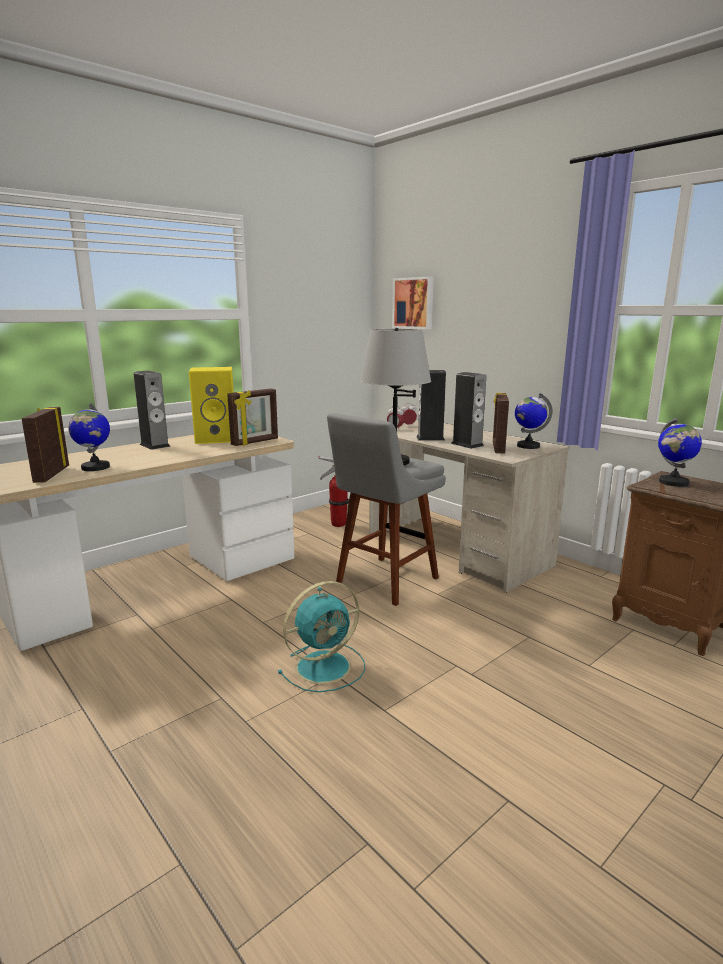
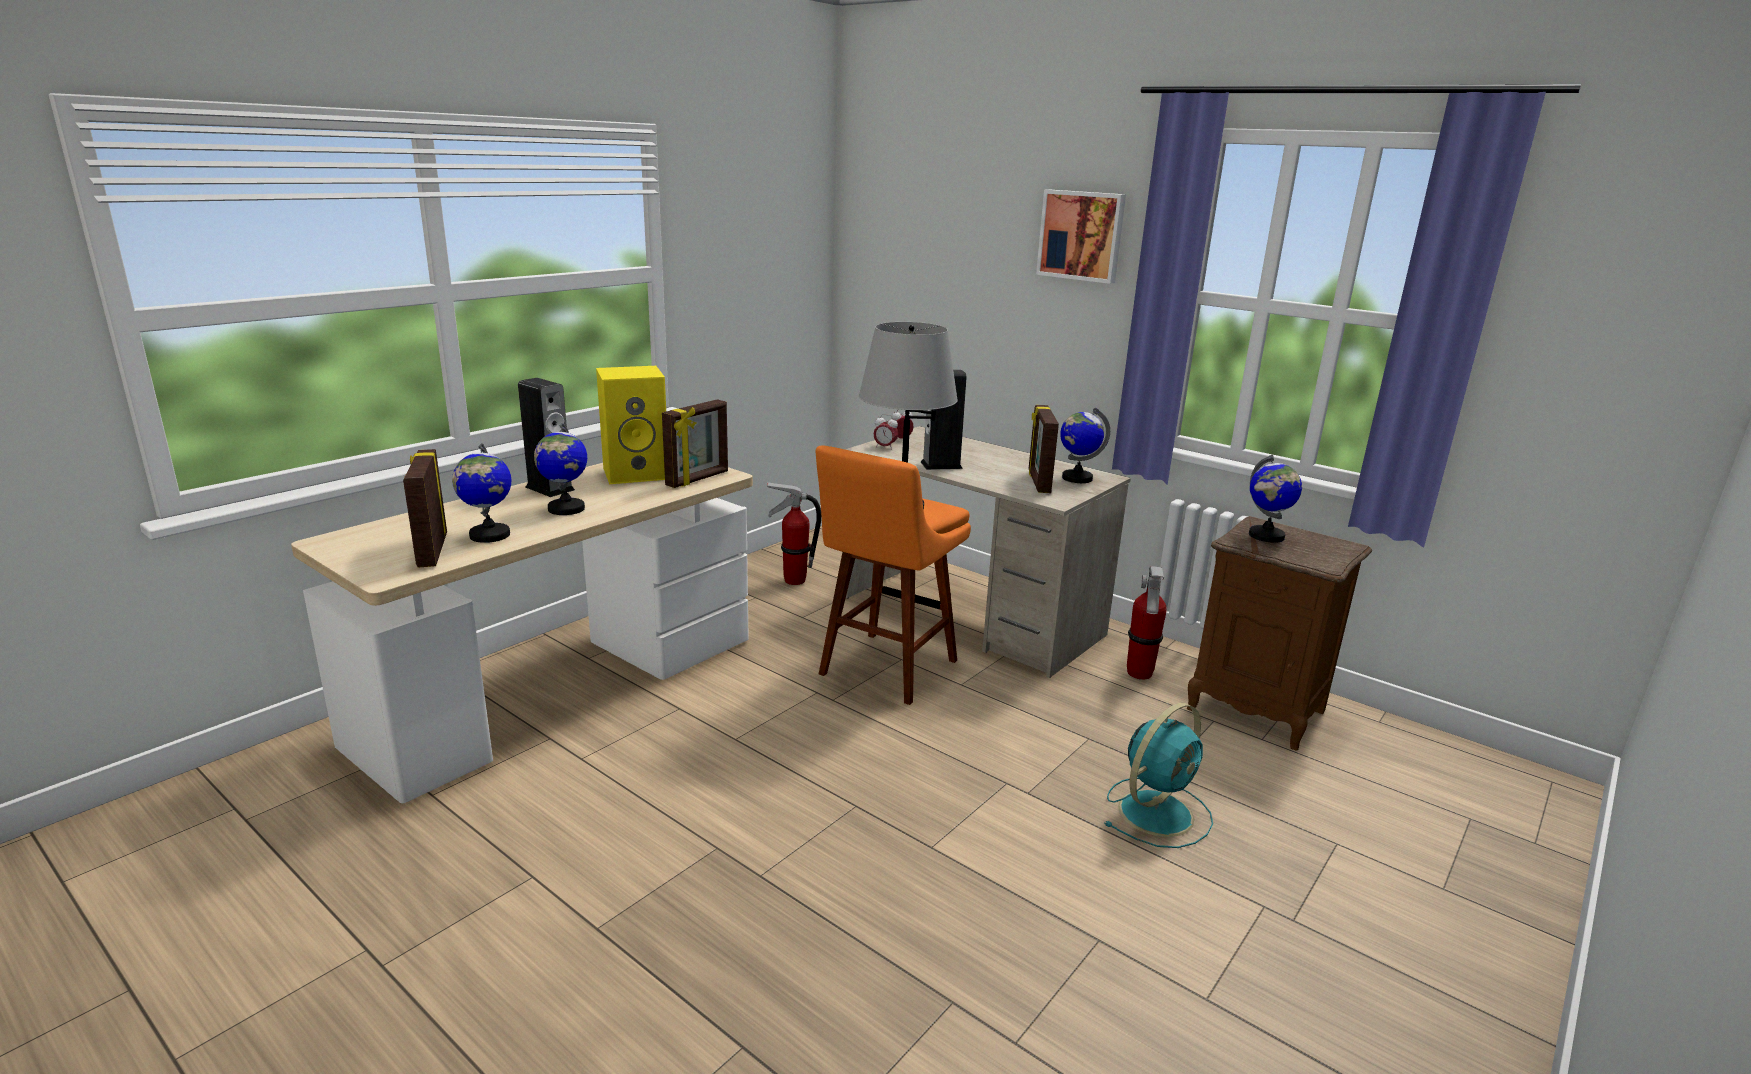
camera: 10 degrees left, 5 degrees up
(156, 455) = (565, 509): none -> globe
(325, 666) = (840, 795): turquoise fan -> turquoise fan (1157, 811)
(384, 582) = (884, 670): grey stool -> orange stool
(414, 303) = (901, 251): picture -> picture (1081, 235)
(467, 444) = (995, 476): speaker -> none
(576, 593) = (1139, 674): none -> fire extinguisher

